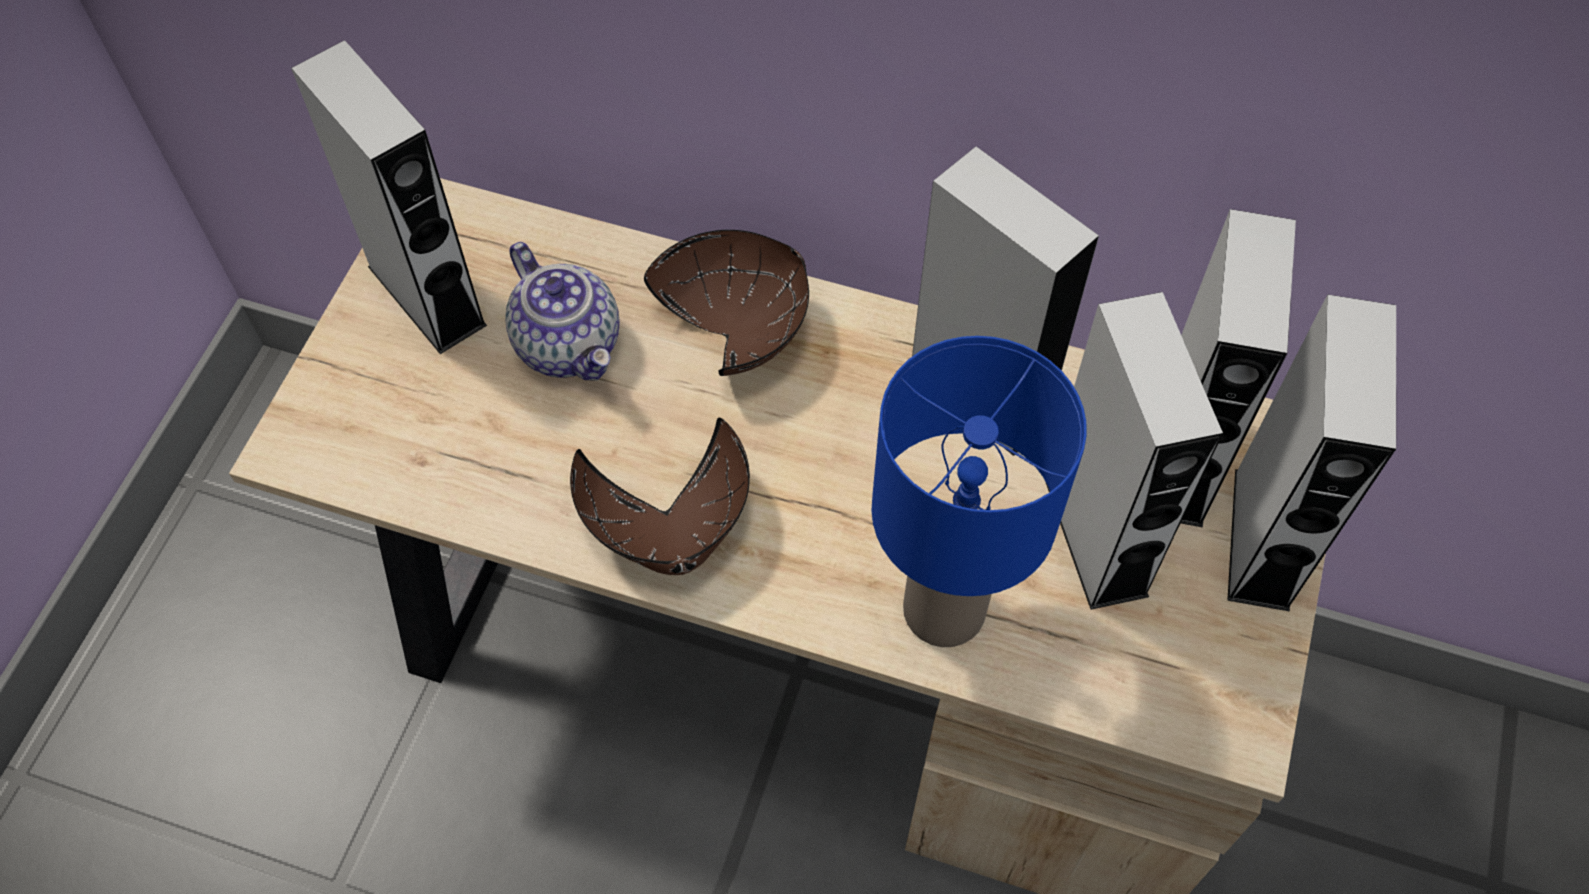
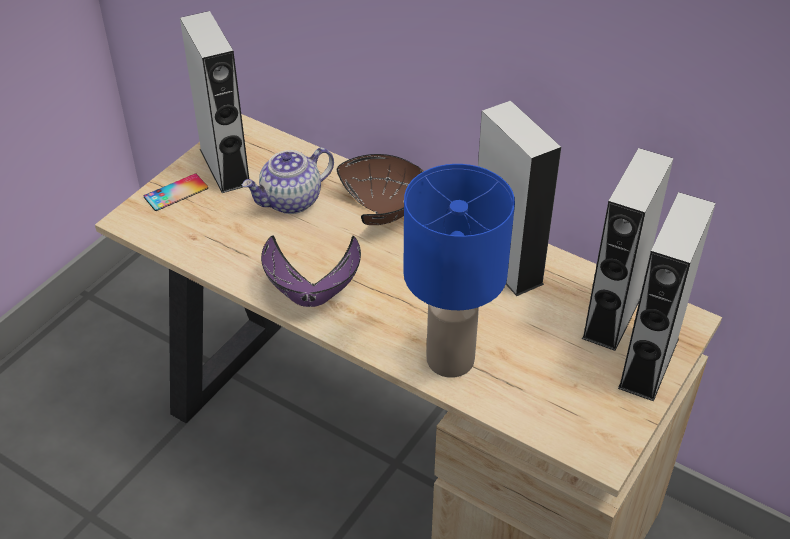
camera: 15 degrees right, 15 degrees down
(356, 371) = (176, 192): none -> phone
(570, 344) = (291, 201): teapot -> teapot turned 75 degrees clockwise
(672, 530) = (313, 293): brown bowl -> purple bowl
(1095, 536) = (550, 342): grey speaker -> none

